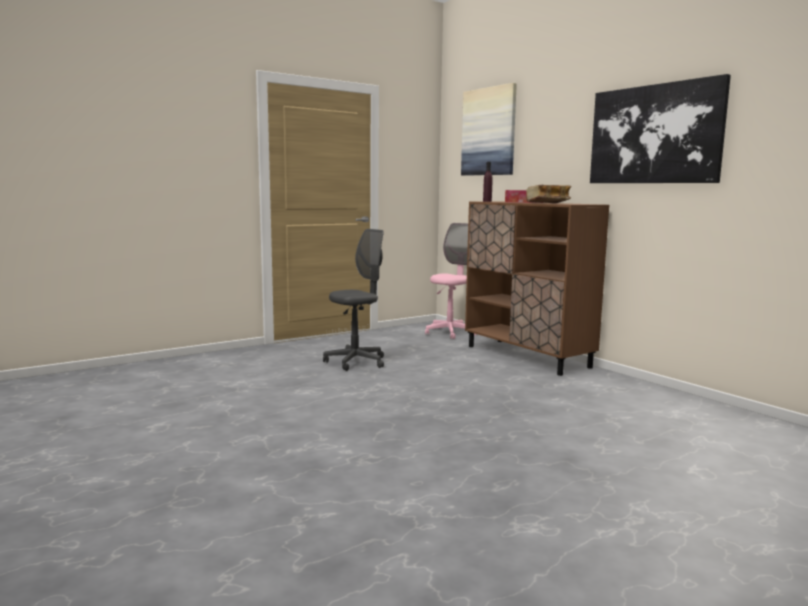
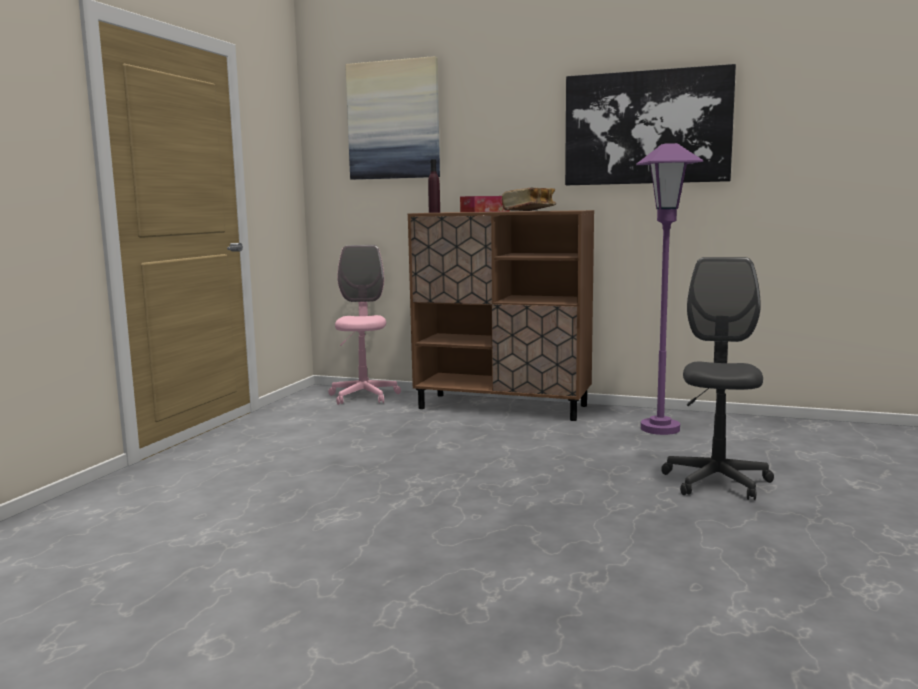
camera: 35 degrees left, 0 degrees up
(356, 362) = (321, 459): grey office chair -> grey office chair (716, 482)
(615, 395) = (660, 429): none -> purple floor lamp

